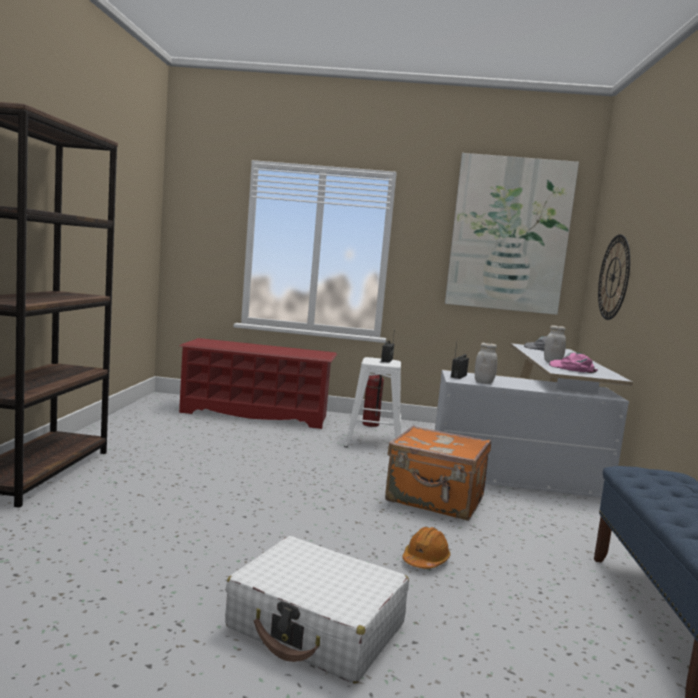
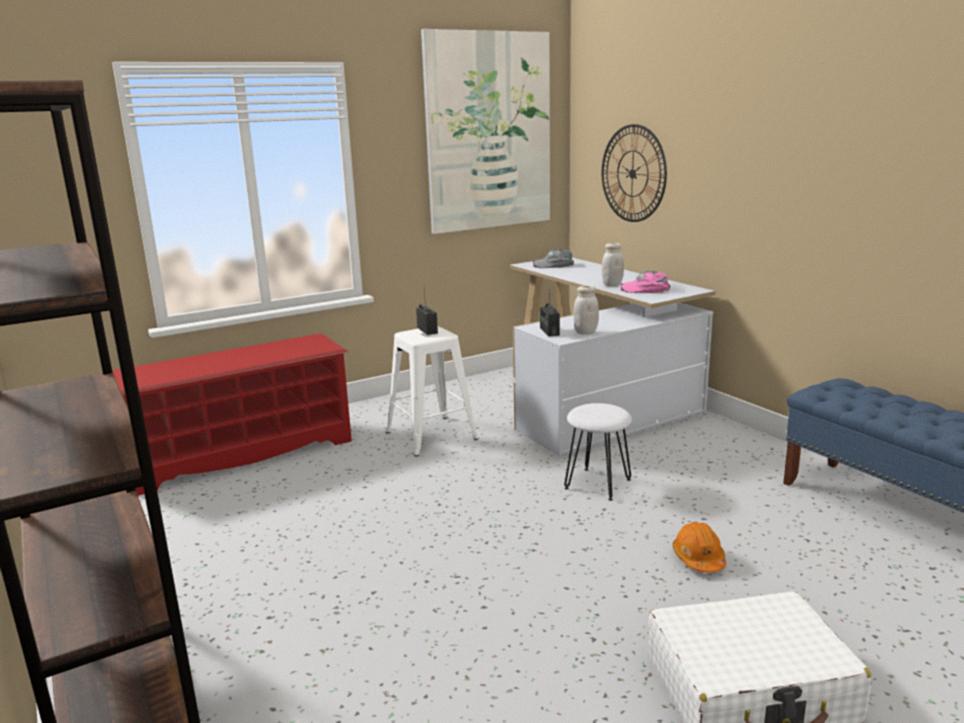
camera: 35 degrees left, 10 degrees up
(370, 424) = (388, 411): fire extinguisher -> none
(435, 500) = (598, 483): orange suitcase -> white stool

